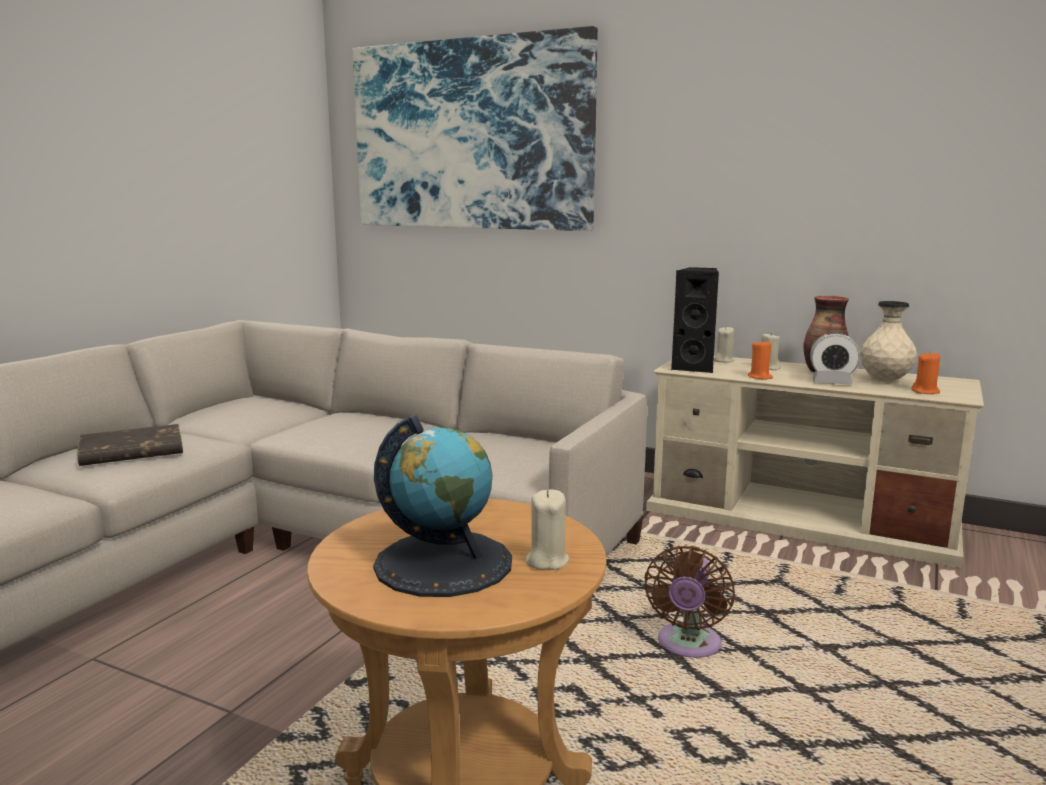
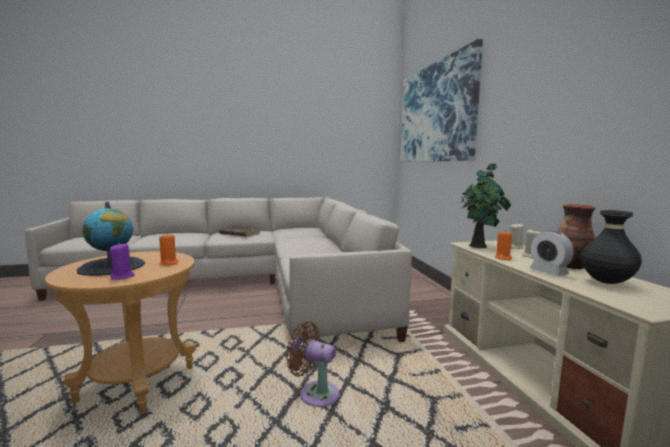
camera: 50 degrees right, 5 degrees down
(546, 561) = (122, 276): beige candle -> purple candle
(687, 646) = (315, 393): brown fan -> brown fan turned 45 degrees clockwise
(695, 367) = (479, 246): black speaker -> potted plant
(885, 381) = (606, 283): beige vase -> black vase
(925, 392) = (618, 297): orange candle -> orange candle (169, 263)

